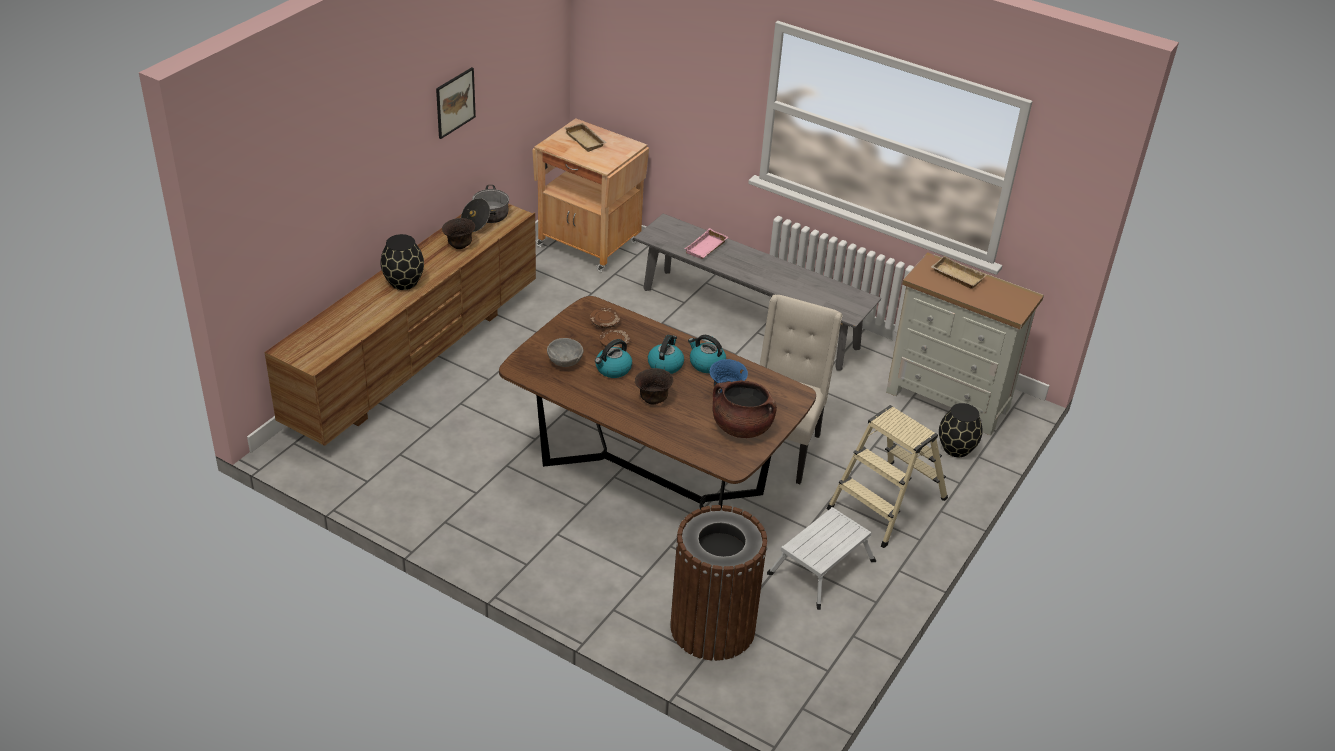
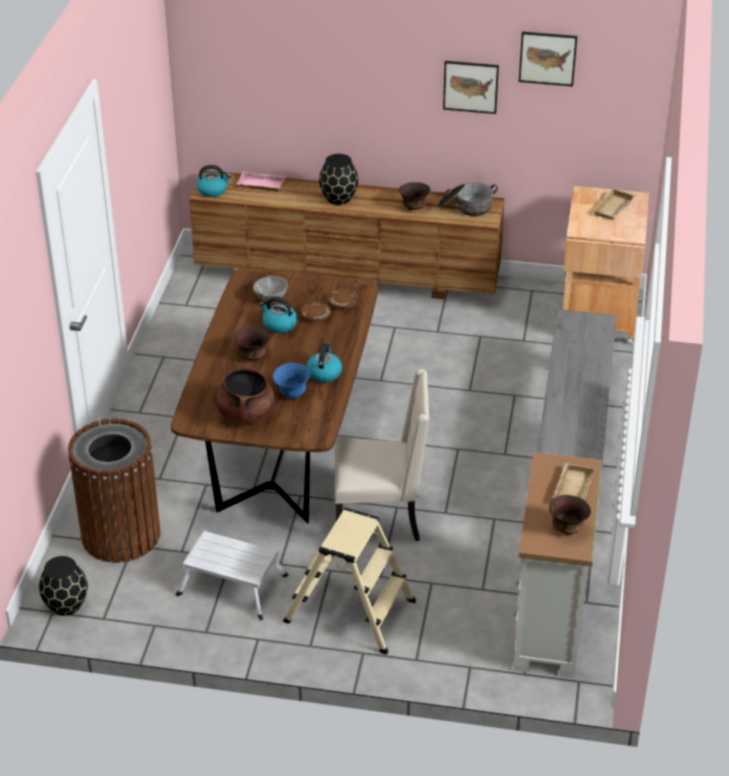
camera: 70 degrees right, 0 degrees up
(501, 38) = (547, 58): none -> picture
(665, 365) = (306, 351): kettle -> kettle (213, 190)
(706, 248) = (580, 356): pink tray -> pink tray (260, 185)
(956, 449) = (470, 646): black vase -> black vase (65, 605)
(1002, 293) = (567, 528): none -> brown bowl

